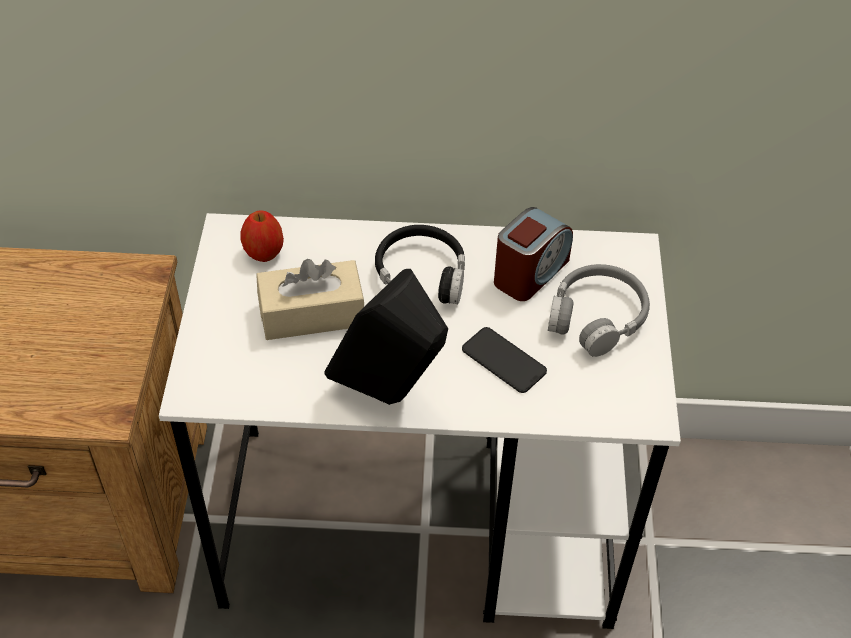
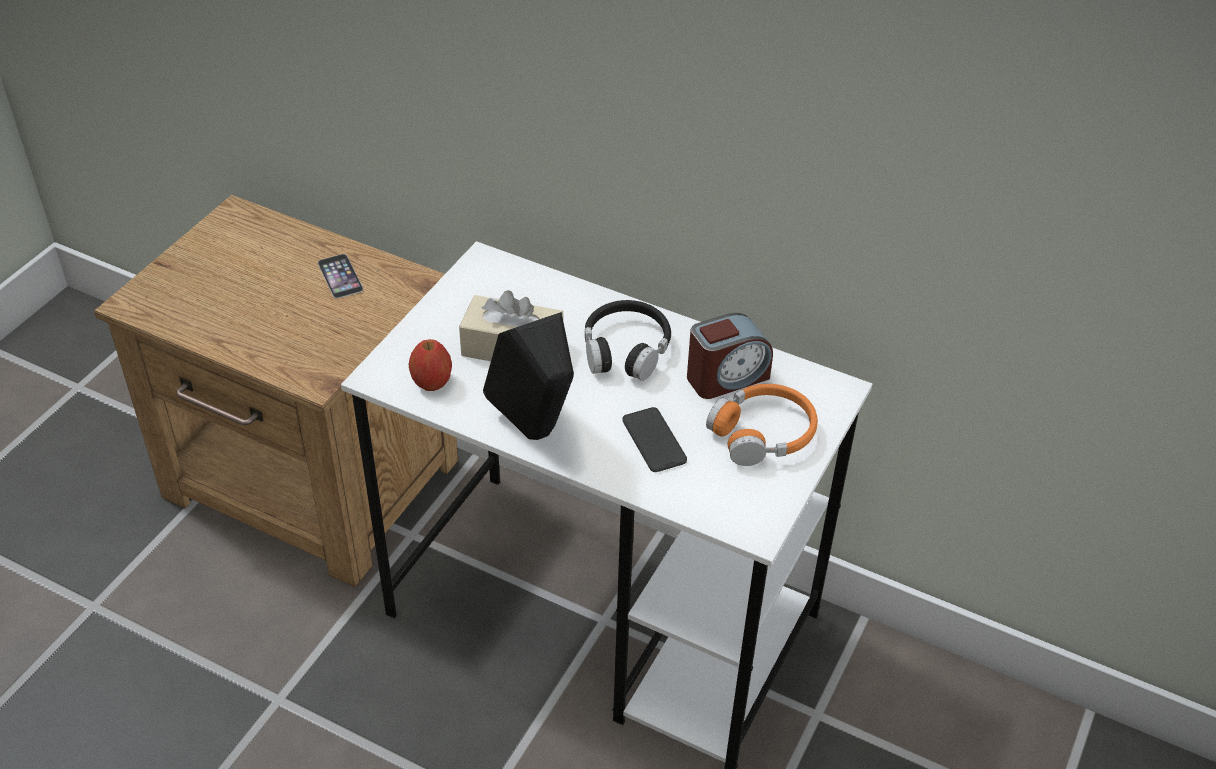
camera: 25 degrees right, 5 degrees down
(65, 293) = (340, 276): none -> phone
(264, 252) = (503, 287): apple -> apple (432, 382)
(596, 317) = (763, 434): grey headphones -> orange headphones

